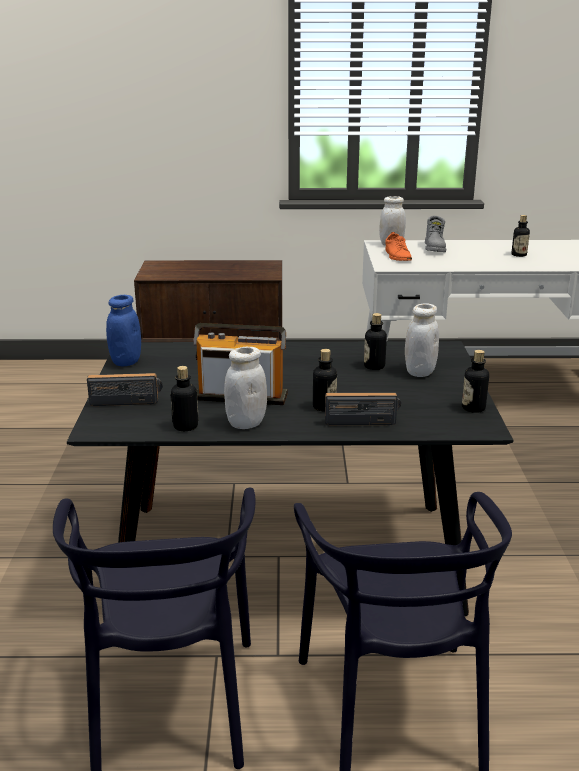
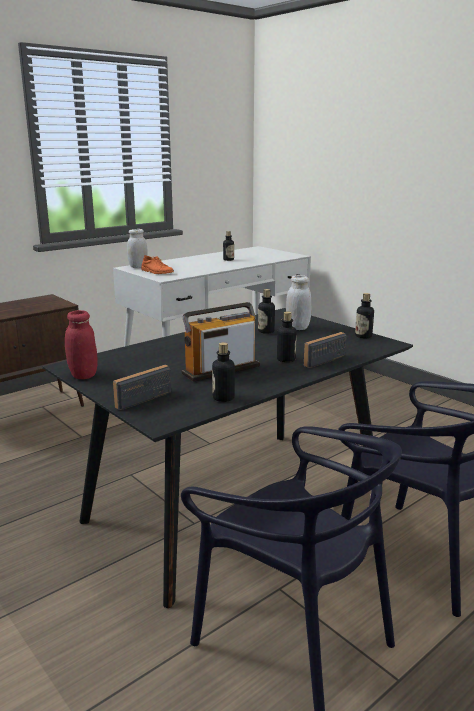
camera: 40 degrees left, 5 degrees down
(126, 362) = (83, 375): blue jar -> red jar
(246, 423) = (259, 383): white jar -> none
(435, 248) = (171, 264): grey boot -> none

